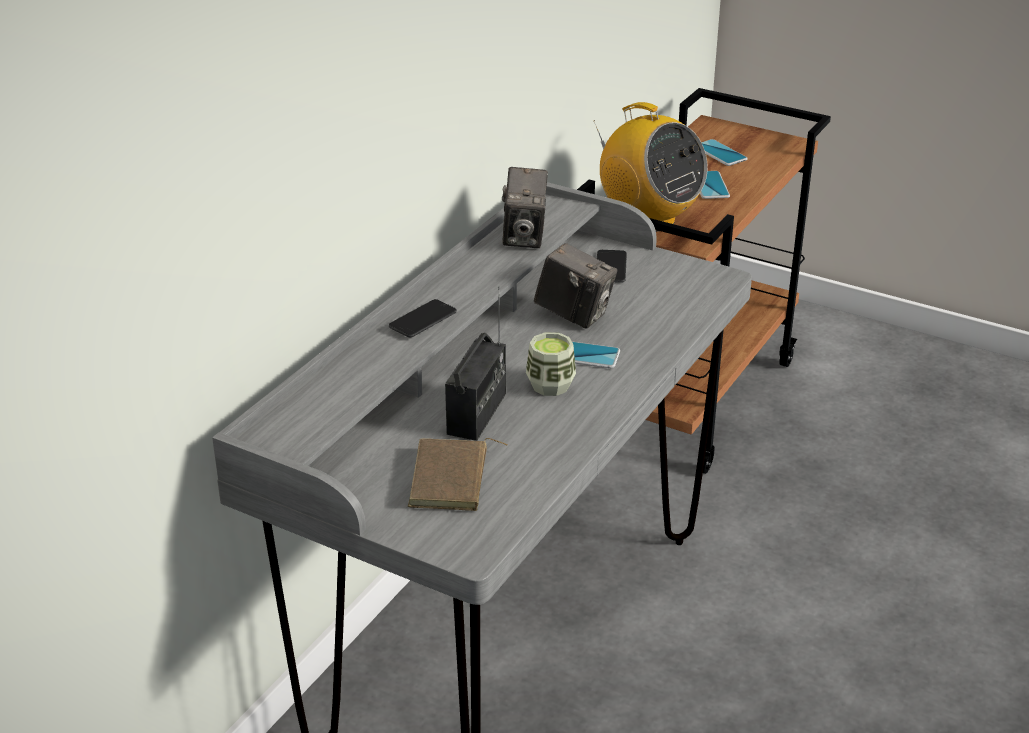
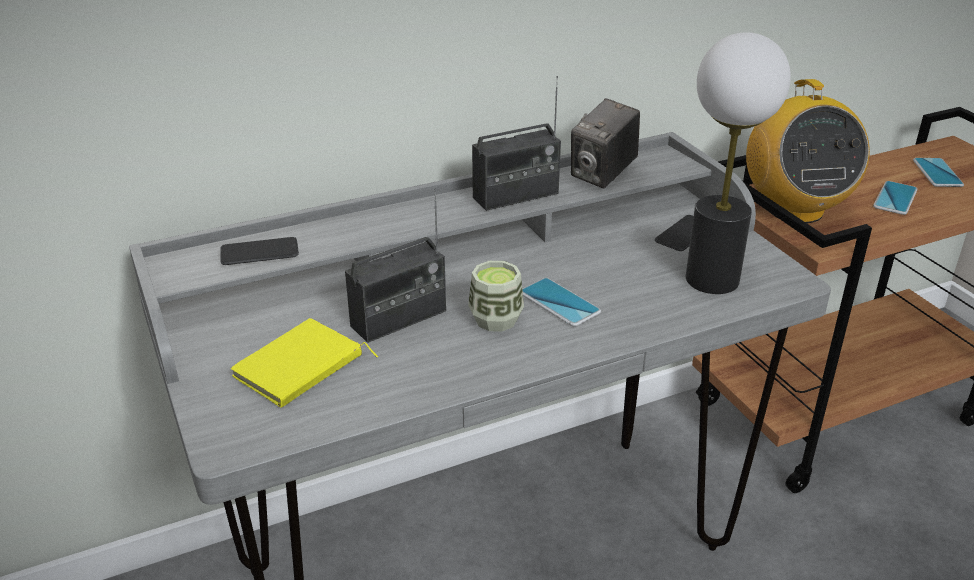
camera: 35 degrees right, 0 degrees up
(423, 319) = (422, 214): phone -> phone (259, 252)
(452, 480) = (301, 369): brown book -> yellow book
(478, 278) = (516, 196): none -> radio
(574, 315) = (597, 264): camera -> none
(667, 296) = (712, 279): none -> table lamp

